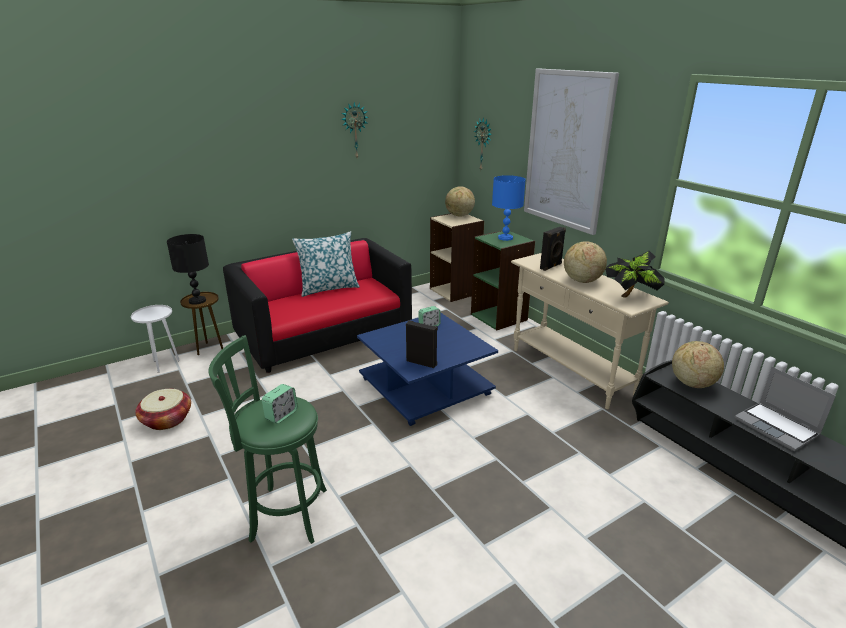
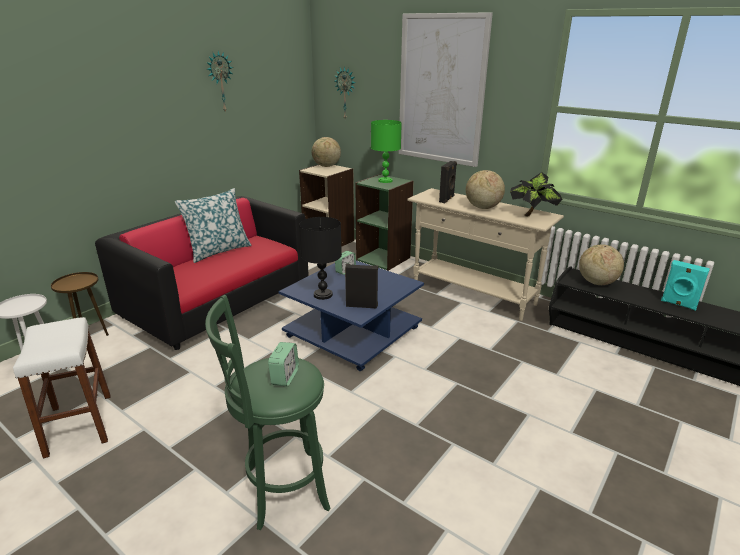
camera: 20 degrees left, 0 degrees up
(167, 420) = (79, 424): basket -> white stool
(197, 300) = (72, 283): black table lamp -> black table lamp (322, 294)
(505, 238) = (385, 181): blue table lamp -> green table lamp
(777, 427) = (678, 304): laptop -> turquoise speaker

